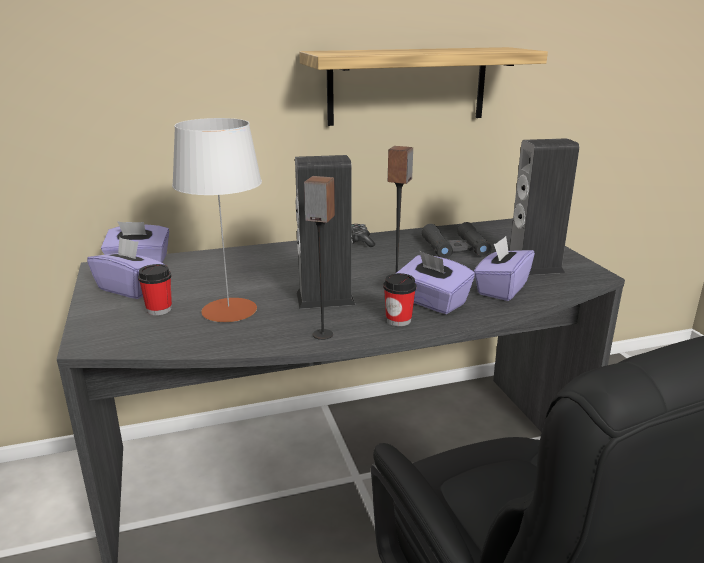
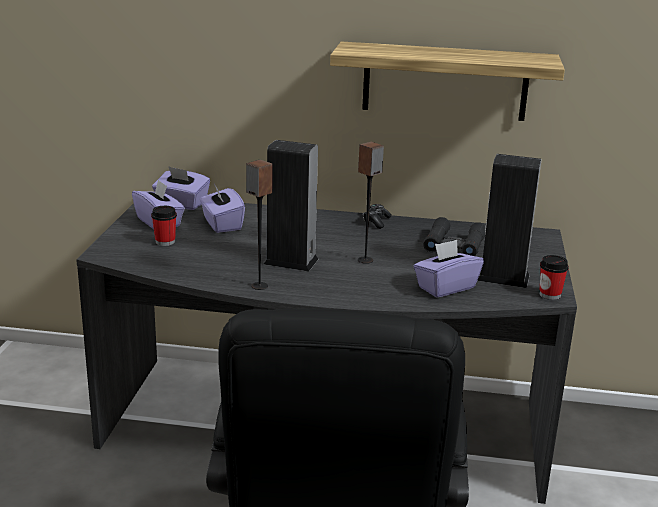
camera: 25 degrees right, 0 degrees up
(229, 310) = (212, 253): grey table lamp -> none
(398, 320) = (327, 290): cup -> cup (550, 295)
(432, 302) = (372, 284): purple tissue box -> purple tissue box (221, 224)

